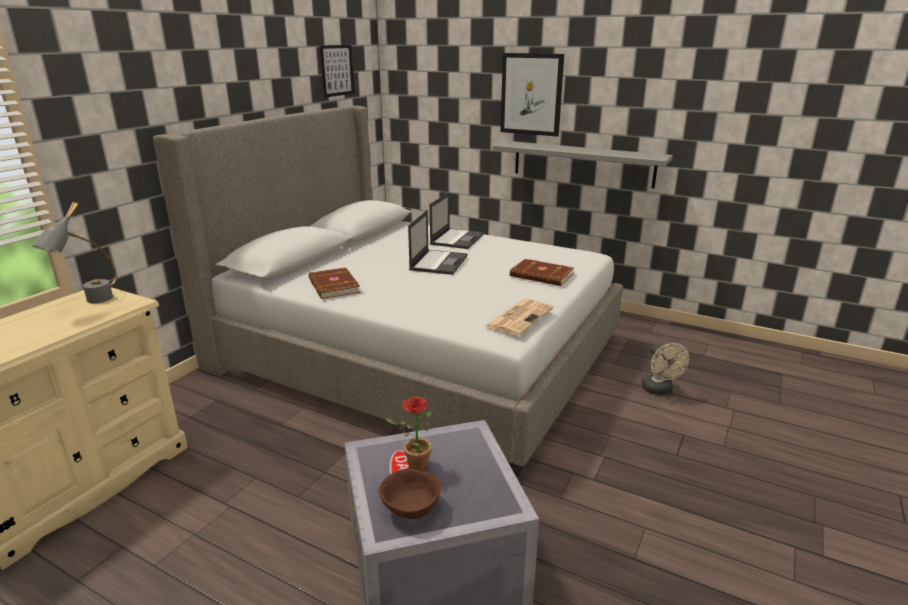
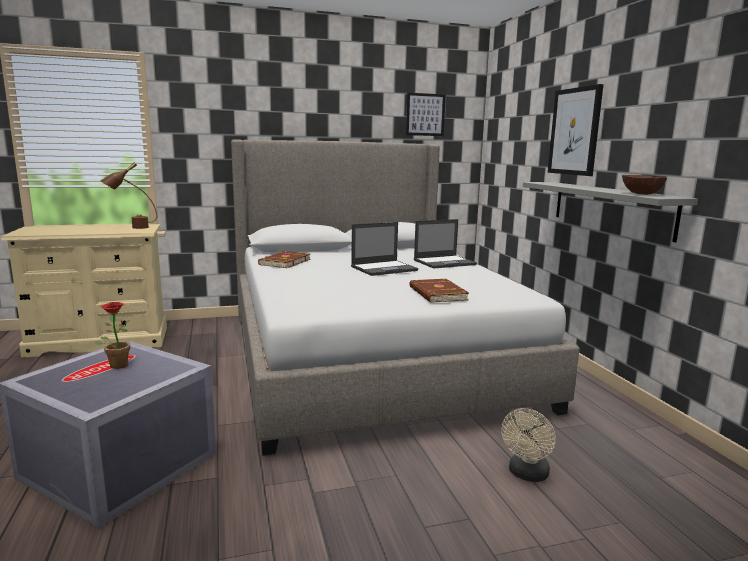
camera: 45 degrees right, 10 degrees down
(90, 303) = (132, 228): grey table lamp -> brown table lamp
(410, 509) = (61, 379): brown bowl -> brown bowl (641, 194)
(519, 317) = (332, 305): newspaper -> none

